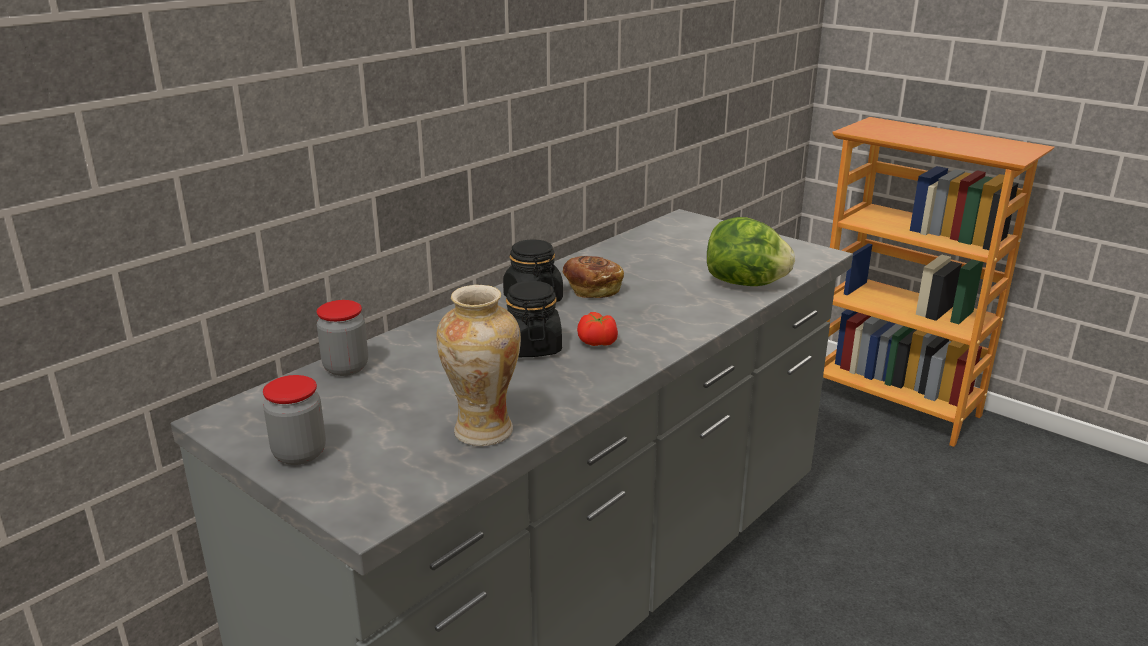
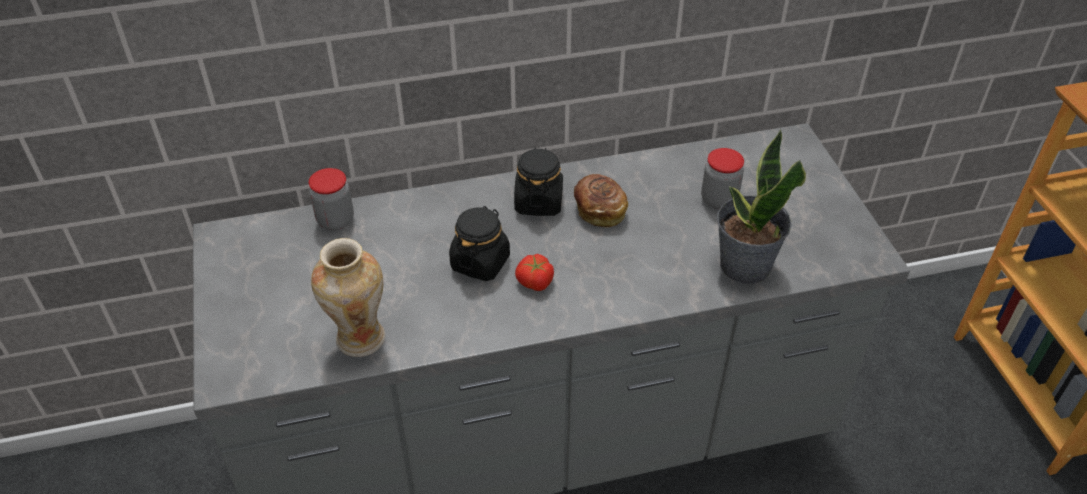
camera: 35 degrees right, 20 degrees up
(299, 454) = (235, 297): jar -> jar (718, 200)
(745, 283) = (744, 265): lettuce -> potted plant

